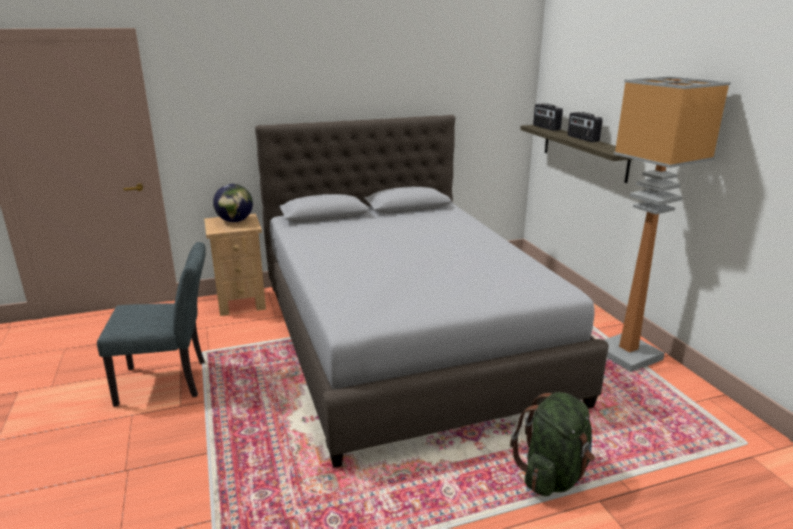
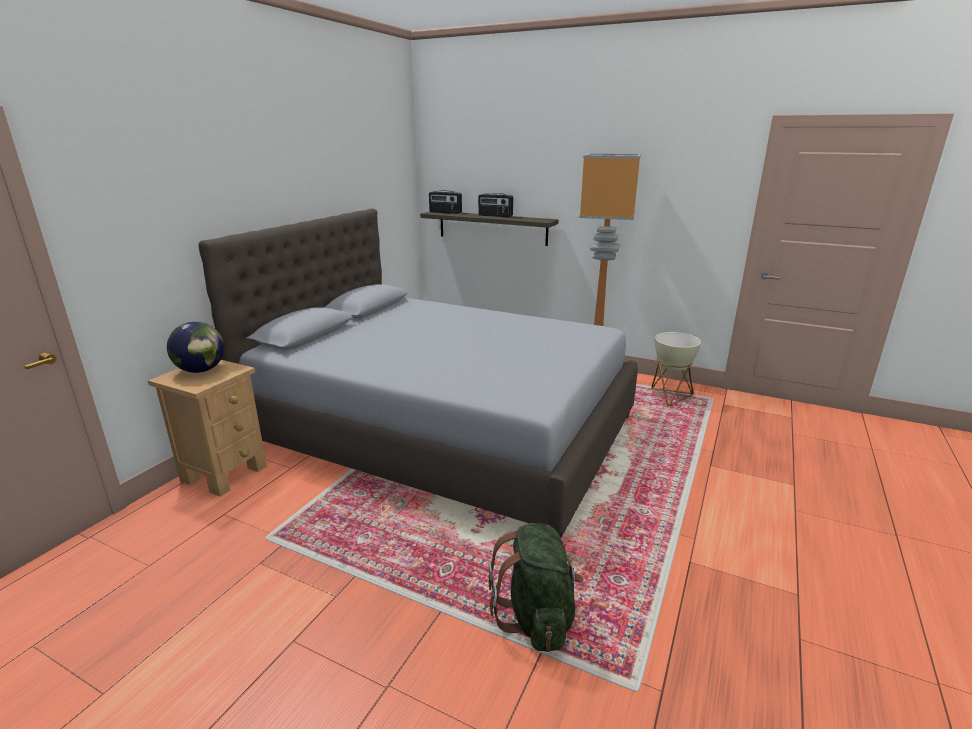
camera: 45 degrees left, 0 degrees up
(170, 381) = (279, 584): grey chair -> none
(553, 475) = (671, 466): green backpack -> green backpack (537, 617)
(688, 413) = (669, 396): none -> planter

